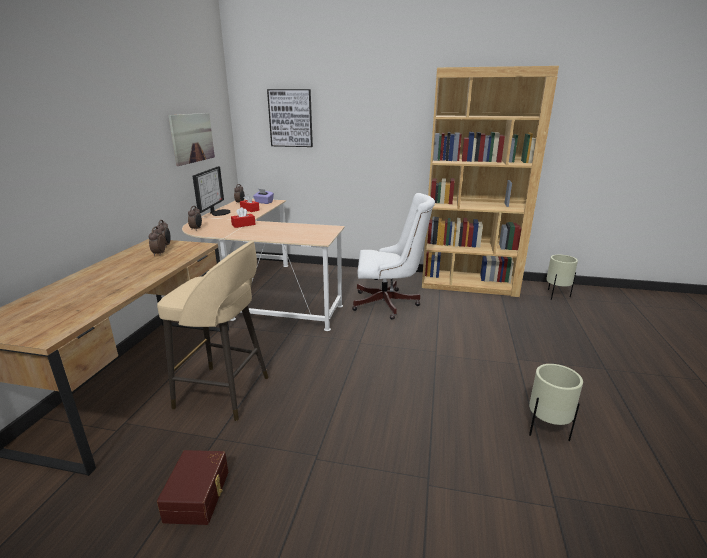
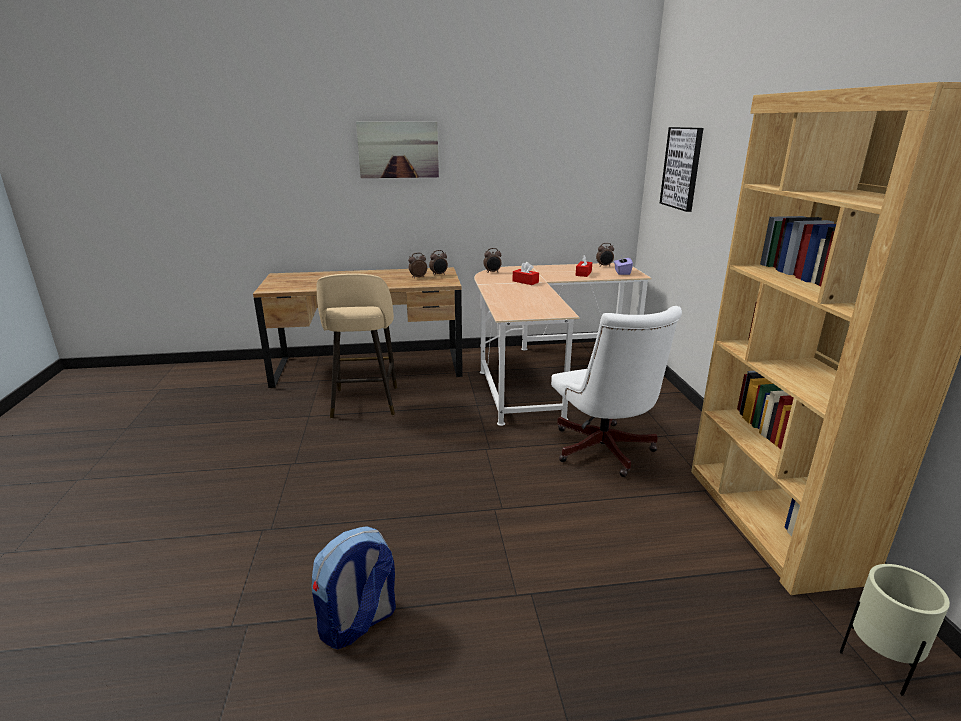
camera: 70 degrees right, 0 degrees up
(192, 138) = (552, 181): picture -> picture (398, 150)
(199, 495) = (251, 427): brown storage box -> none
(218, 212) = (555, 267): monitor -> none
(546, 431) = (358, 623): beige planter -> backpack

